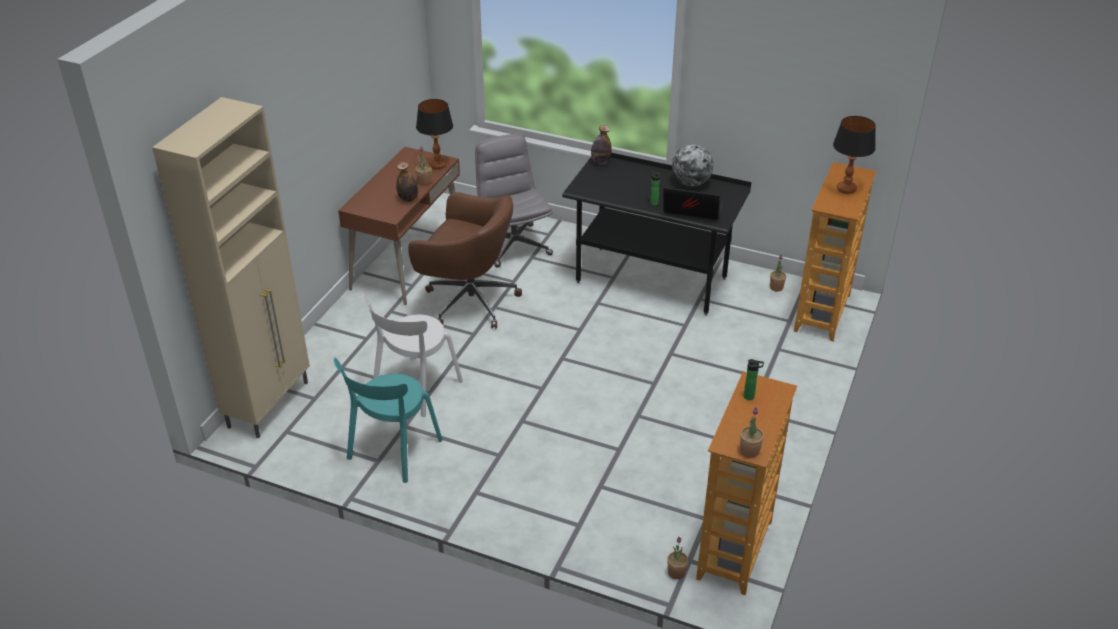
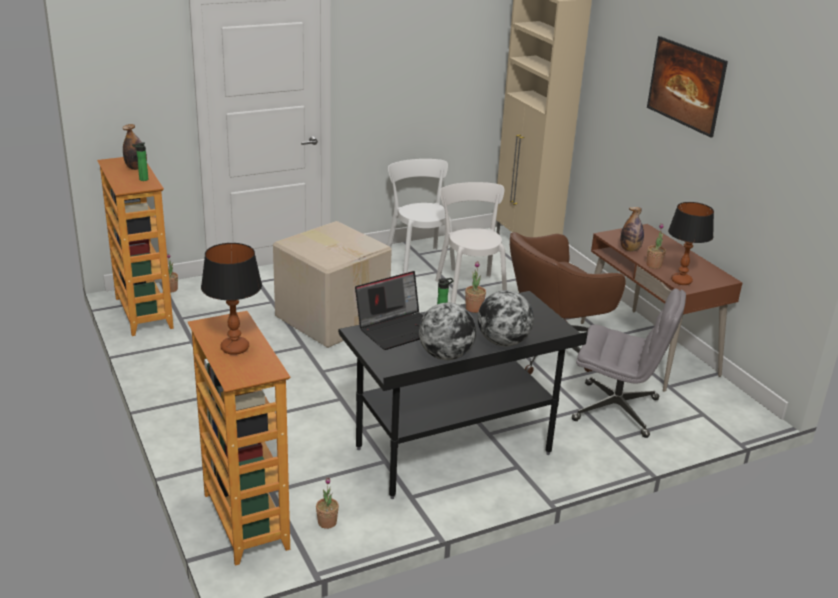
camera: 130 degrees right, 10 degrees down
(328, 86) = (682, 103): none -> picture
(392, 452) = (419, 260): turquoise chair -> white chair
(575, 430) = (332, 318): none -> cardboard box
(600, 162) = (561, 332): bottle -> bottle (136, 168)
(644, 173) = (503, 342): none -> globe
(749, 451) = (115, 161): potted plant -> potted plant (474, 308)

